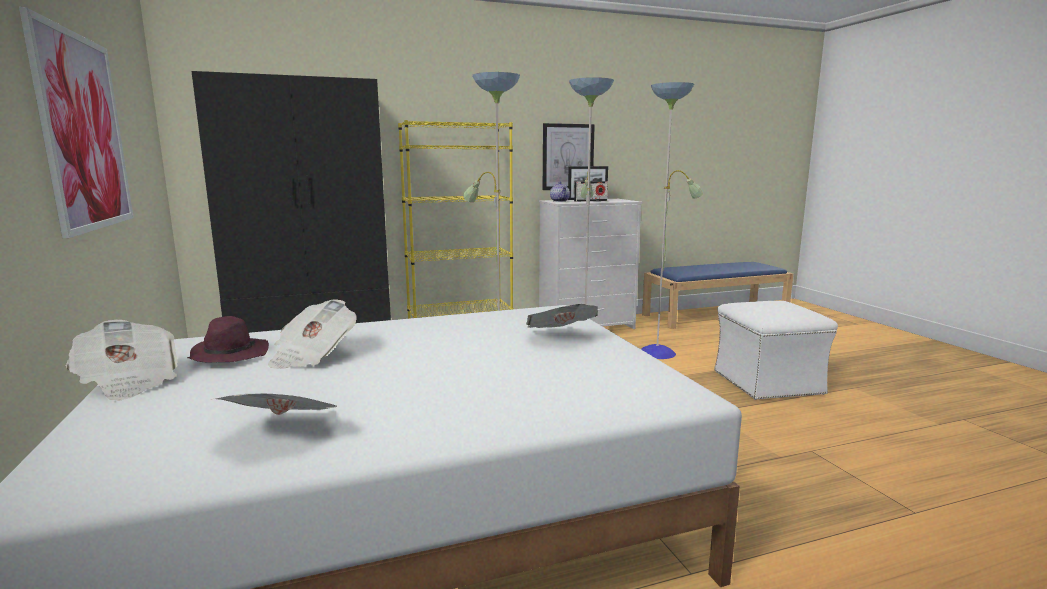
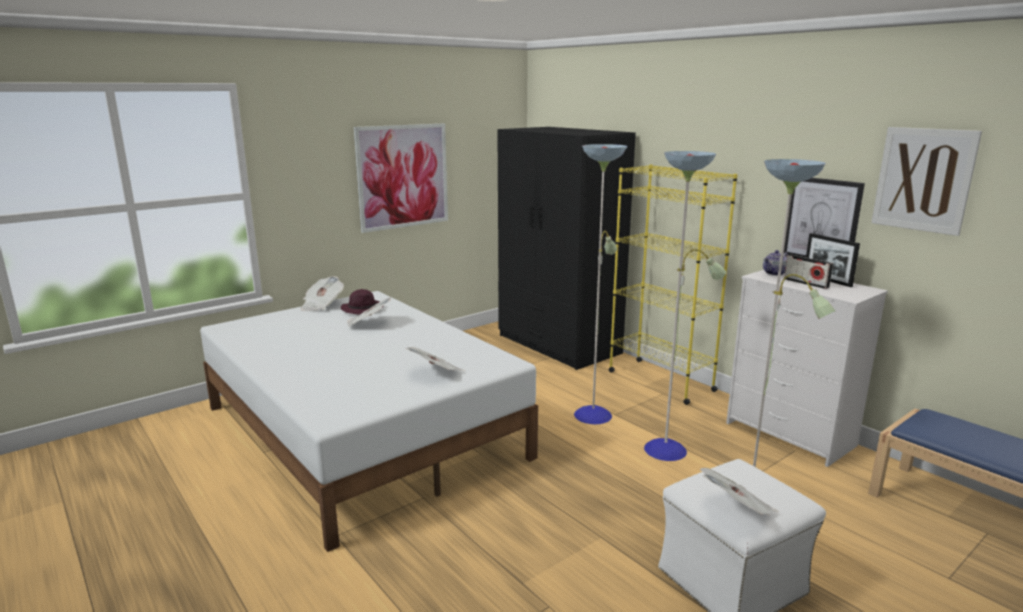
camera: 70 degrees right, 5 degrees up
(285, 432) = (272, 343): newspaper -> newspaper (737, 510)
(627, 118) = (923, 180): none -> picture

